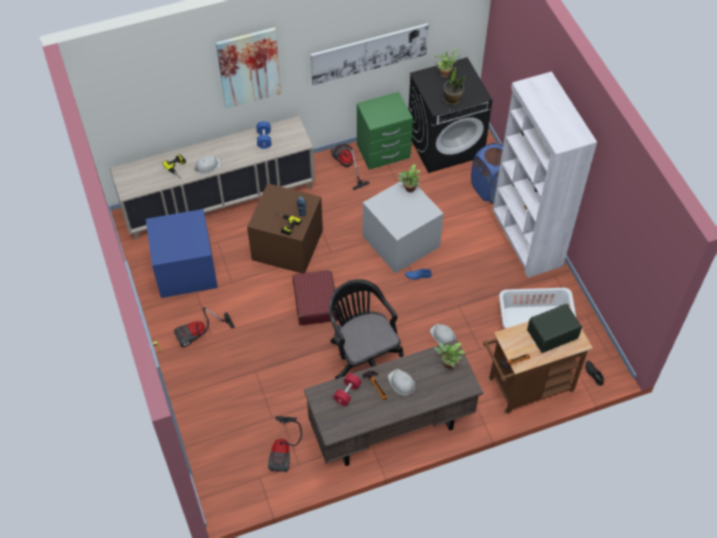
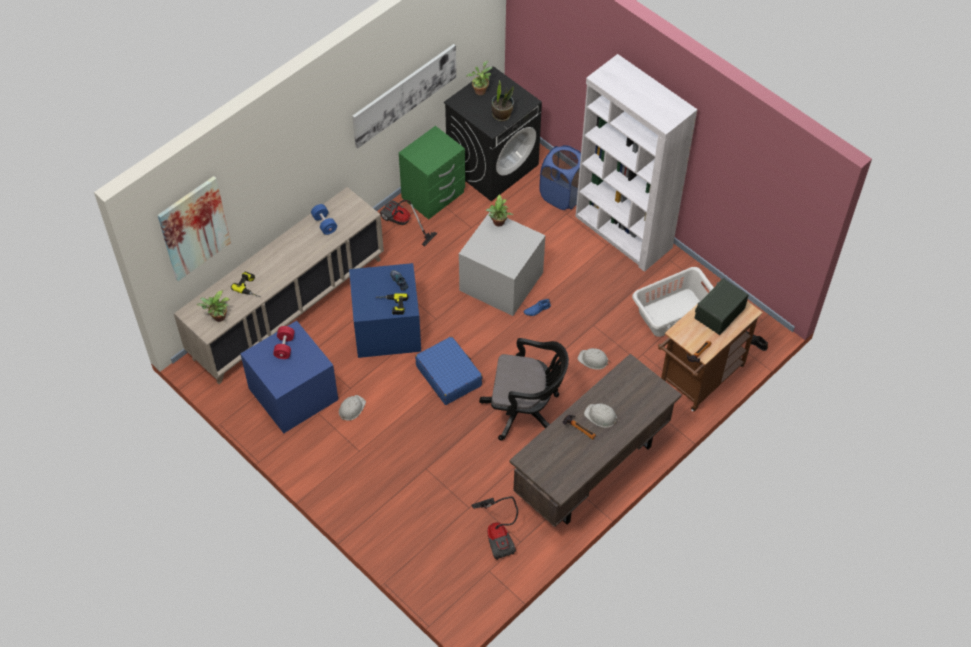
camera: 25 degrees left, 0 degrees up
(200, 334) = (347, 454): vacuum cleaner -> none
(207, 166) = (280, 273): white hard hat -> white hard hat (351, 408)
(249, 67) = (297, 151): picture -> picture (194, 228)
(287, 244) = (385, 327): brown storage box -> blue storage box
(315, 302) = (448, 375): red suitcase -> blue suitcase
(347, 393) = (554, 447): red dumbbell -> red dumbbell (284, 347)
(363, 355) = (525, 410): black office chair -> black office chair turned 150 degrees clockwise
(448, 364) = (635, 381): potted plant -> potted plant (218, 318)

